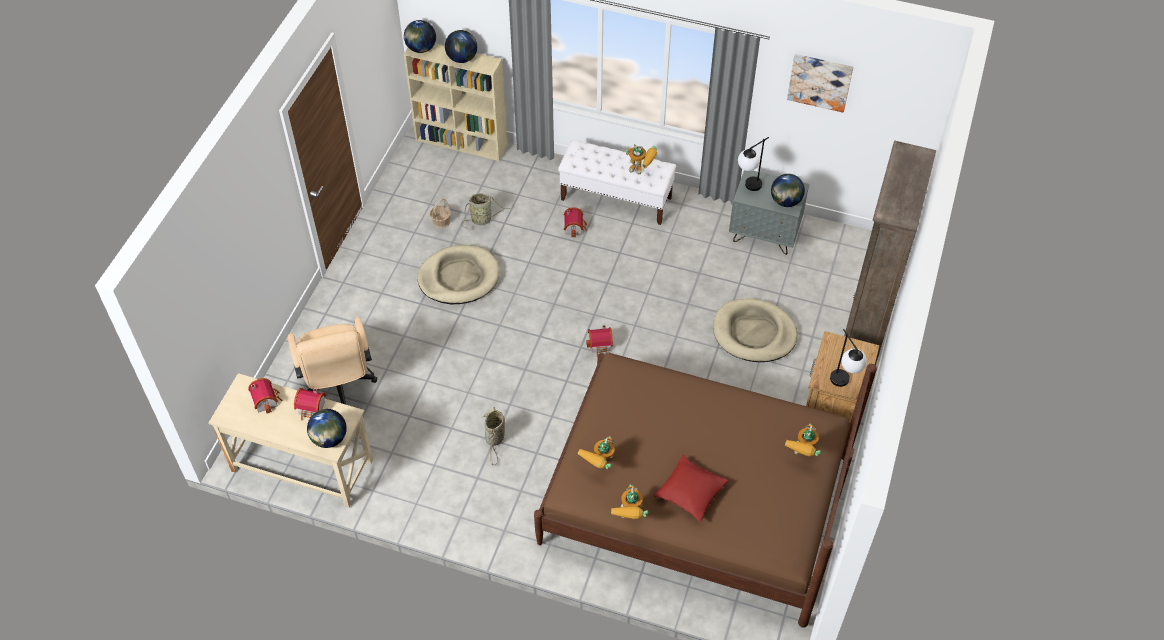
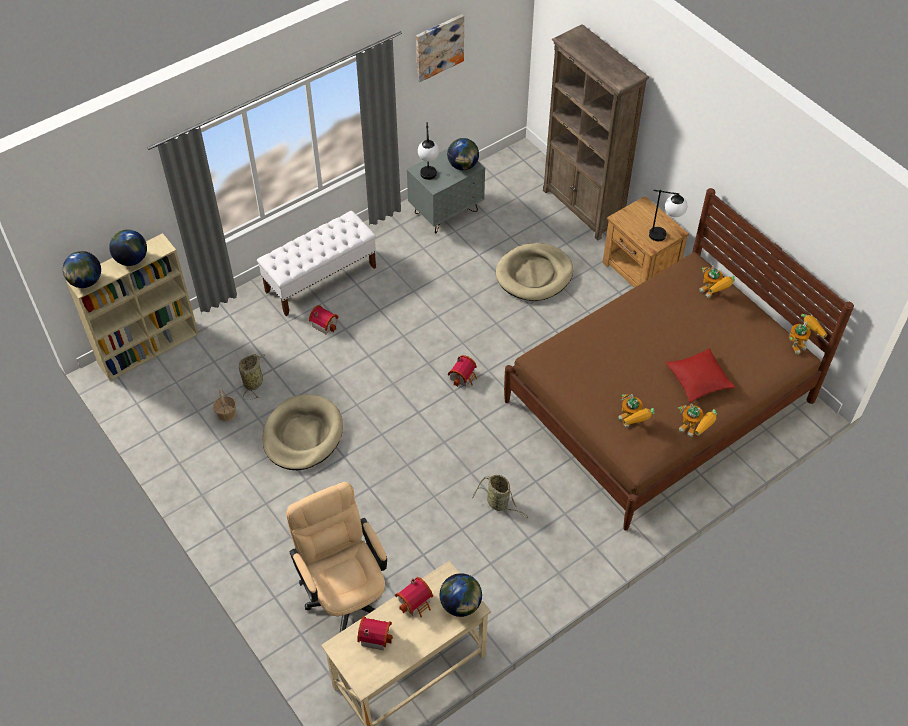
camera: 55 degrees left, 0 degrees up
(339, 387) = (345, 594): beige office chair -> beige office chair turned 135 degrees counterclockwise
(641, 169) = (338, 233): toy robot -> toy robot (800, 344)

